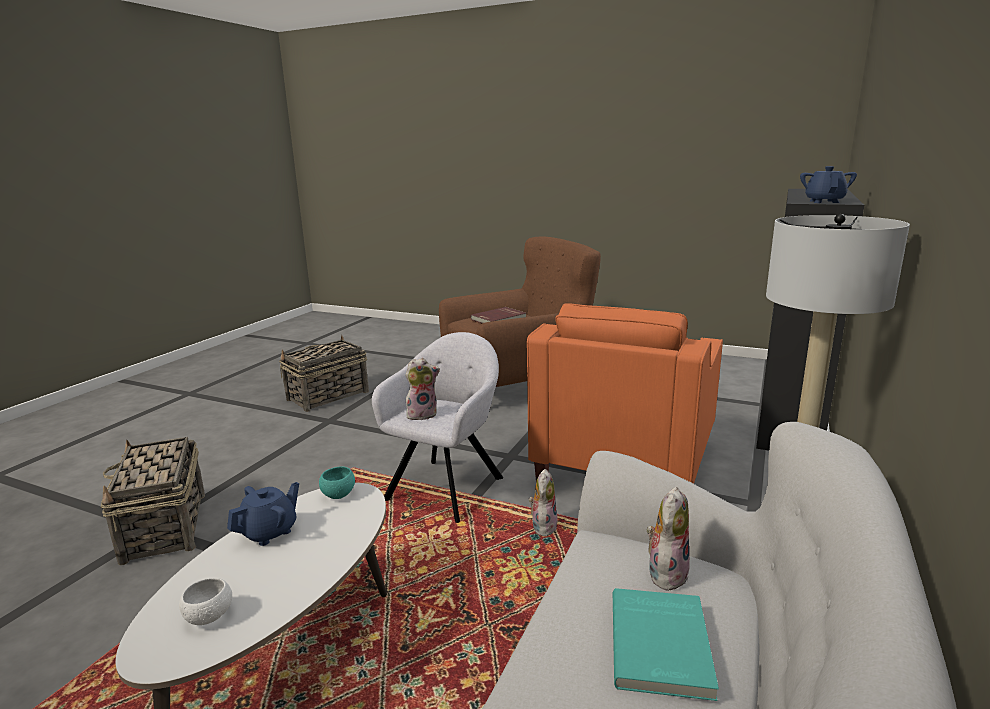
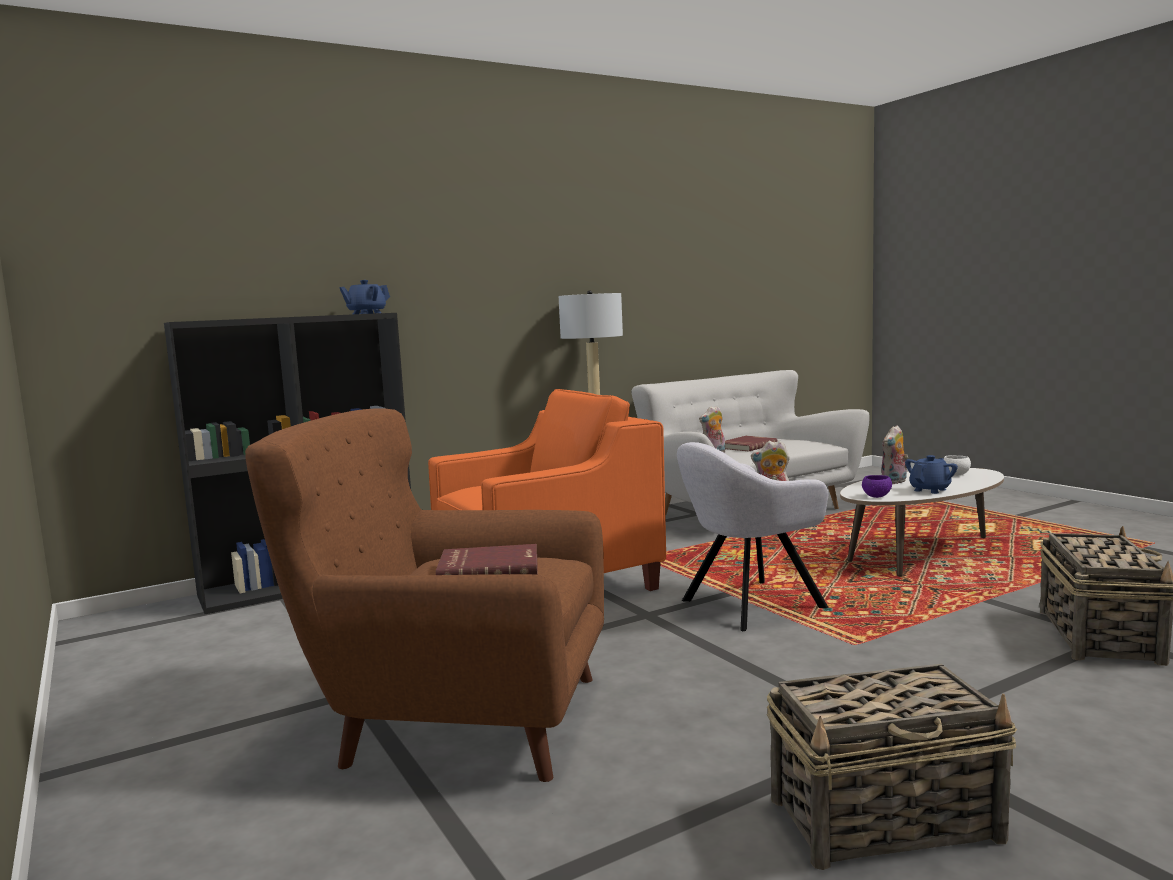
camera: 145 degrees left, 10 degrees down
(269, 532) = (930, 490): blue teapot -> blue teapot turned 150 degrees clockwise
(339, 495) = (876, 496): turquoise bowl -> purple bowl
(543, 526) = (693, 568): plush toy -> plush toy (894, 482)
(662, 645) = (746, 446): turquoise book -> red book

